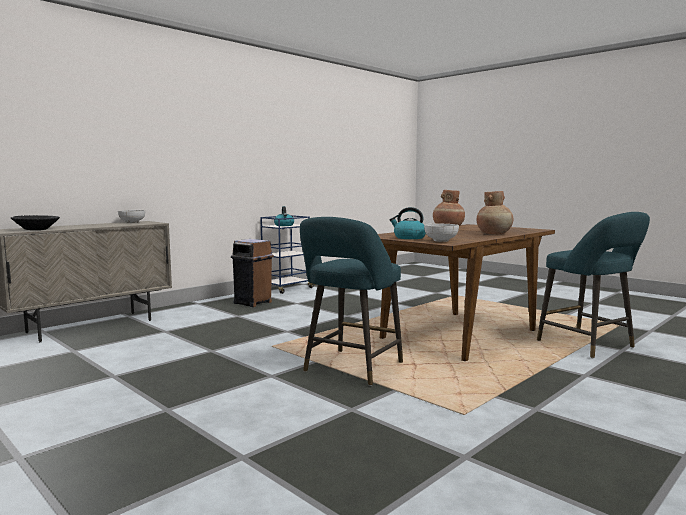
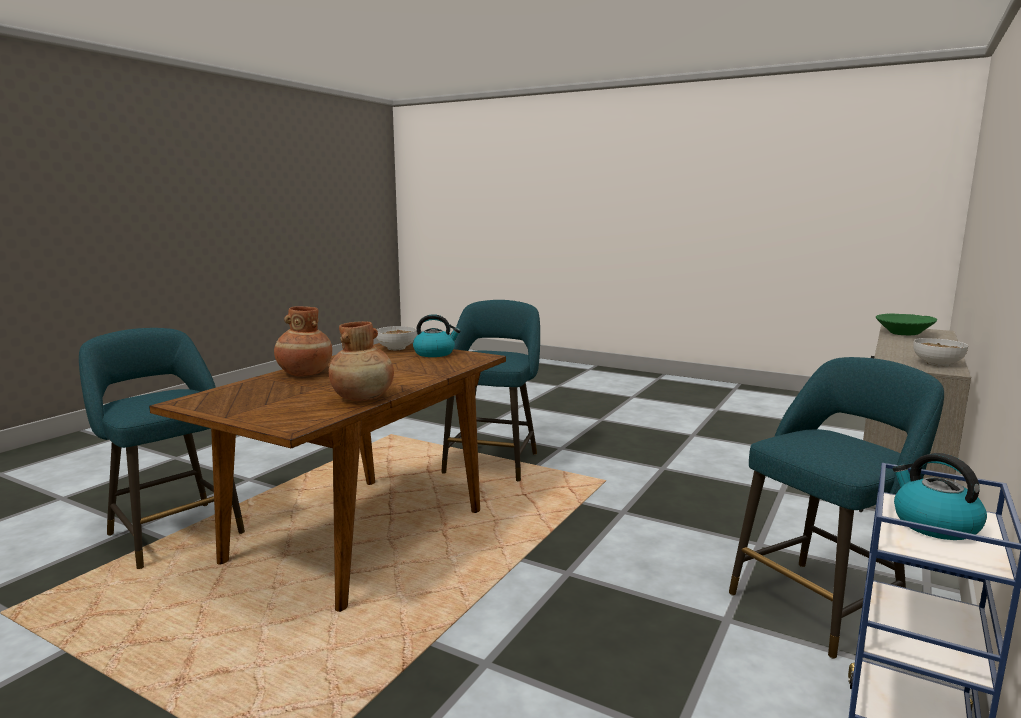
camera: 165 degrees right, 5 degrees up
(36, 229) = (903, 333): black bowl -> green bowl
(253, 303) = (821, 604): brown trash can -> turquoise stool

